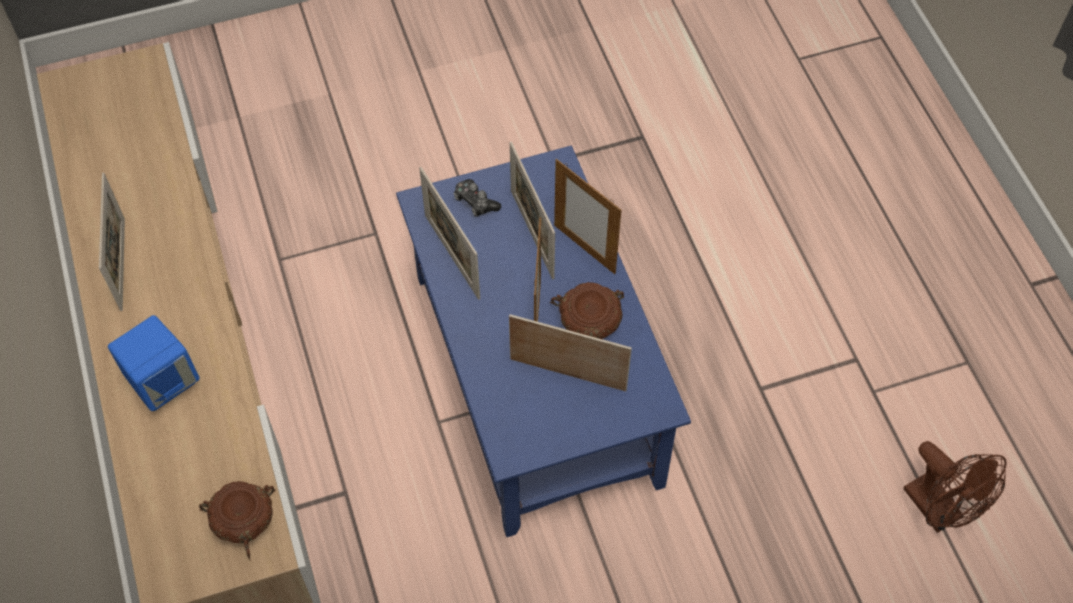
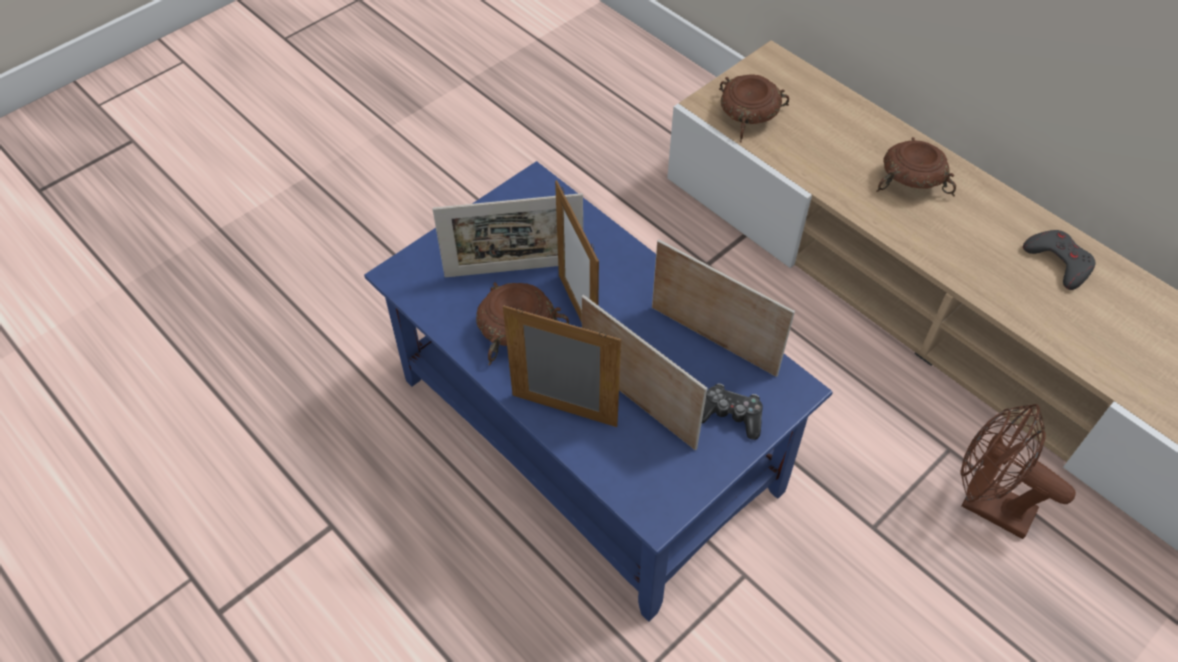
camera: 155 degrees right, 5 degrees down
(122, 264) = (1058, 262): picture frame -> grey game controller
(163, 382) = (911, 181): blue speaker -> brown bowl
(939, 511) = (101, 469): brown fan -> brown fan (986, 504)

